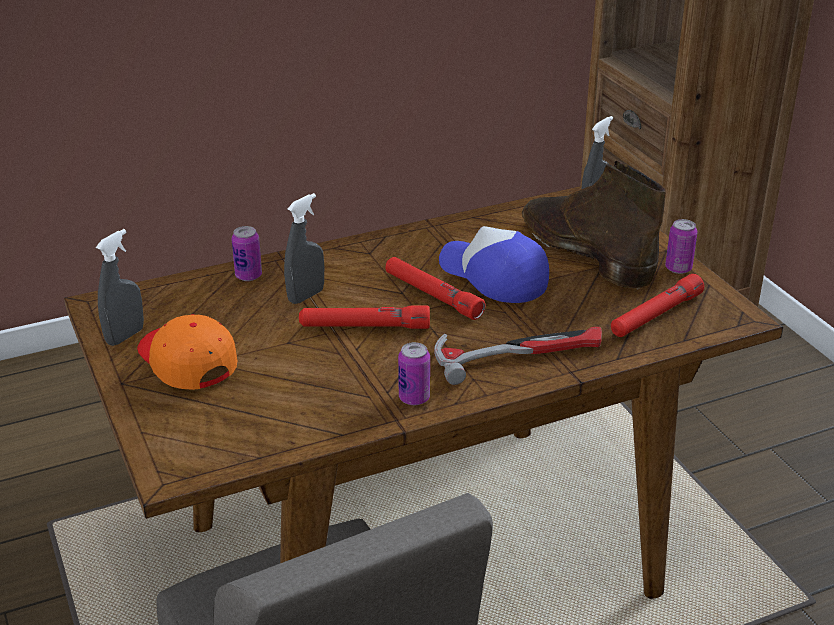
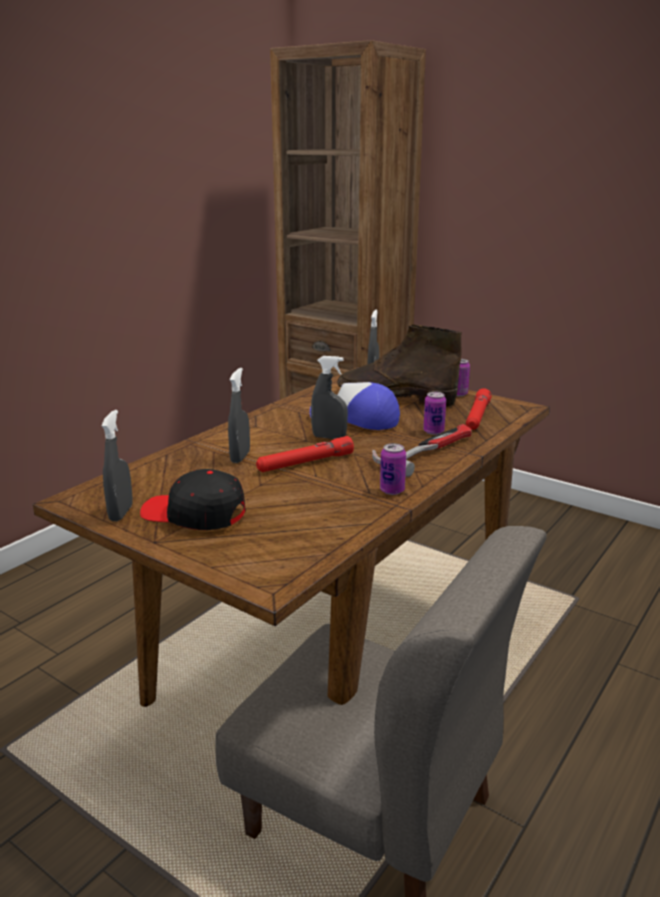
camera: 30 degrees left, 10 degrees down
(186, 361) = (194, 514): orange cap -> black cap
(248, 276) = (180, 456): can -> can (433, 431)
(432, 295) = (329, 437): red flashlight -> grey spray bottle

